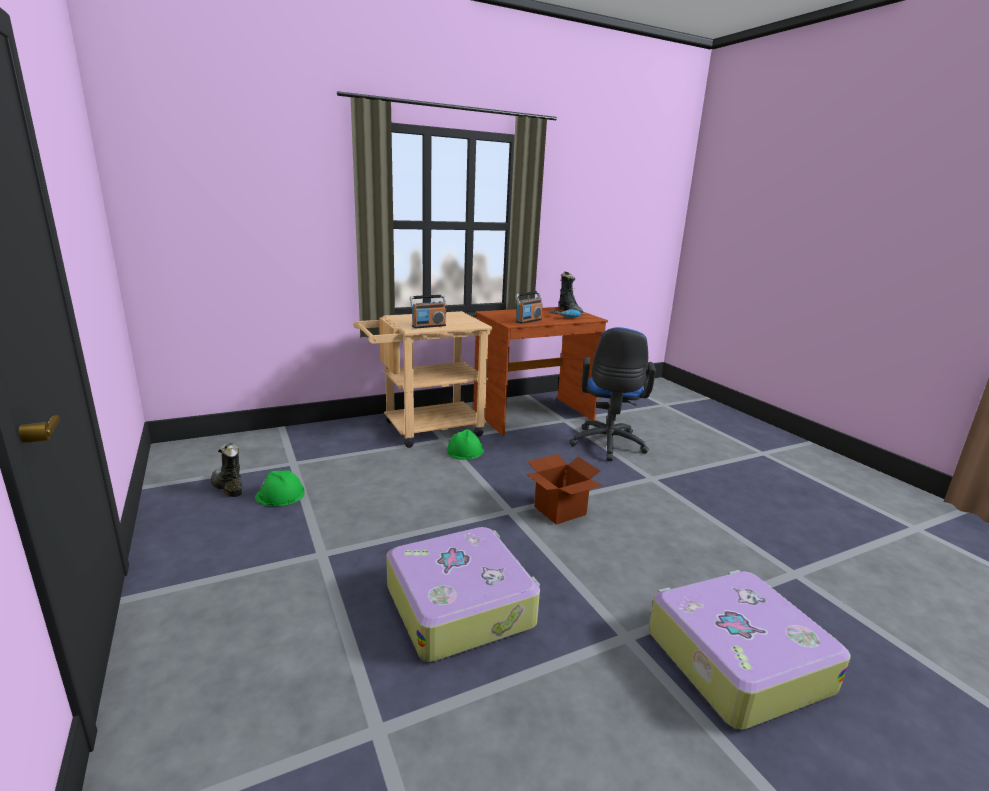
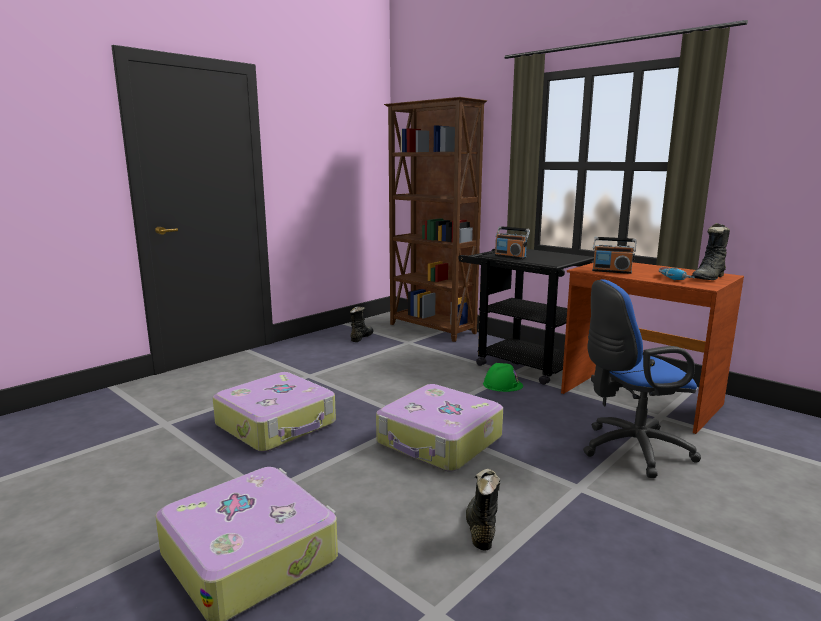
camera: 70 degrees right, 5 degrees down
(269, 440) = (432, 329): none -> brown bookcase
(280, 495) = (365, 350): green hard hat -> none
(424, 430) = (520, 363): beige cart -> black cart
(560, 510) = (439, 441): cardboard box -> suitcase
(698, 529) = (480, 528): none -> black boot

